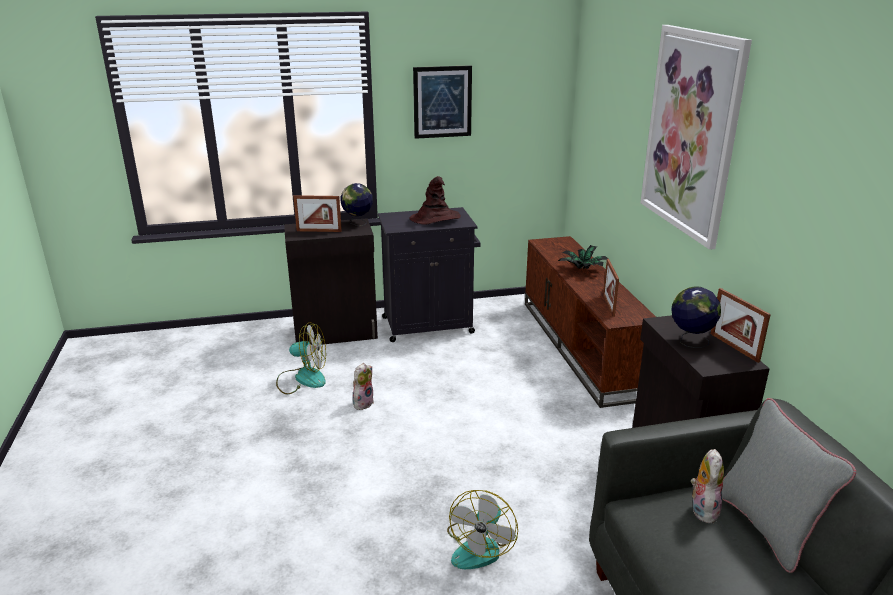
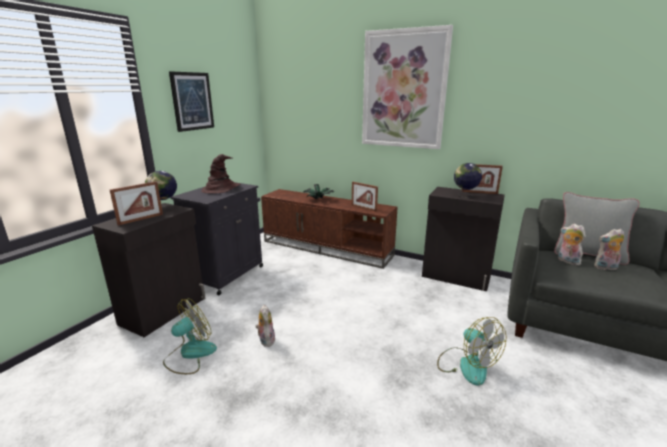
camera: 50 degrees left, 5 degrees down
(729, 548) = (605, 268): none -> plush toy

